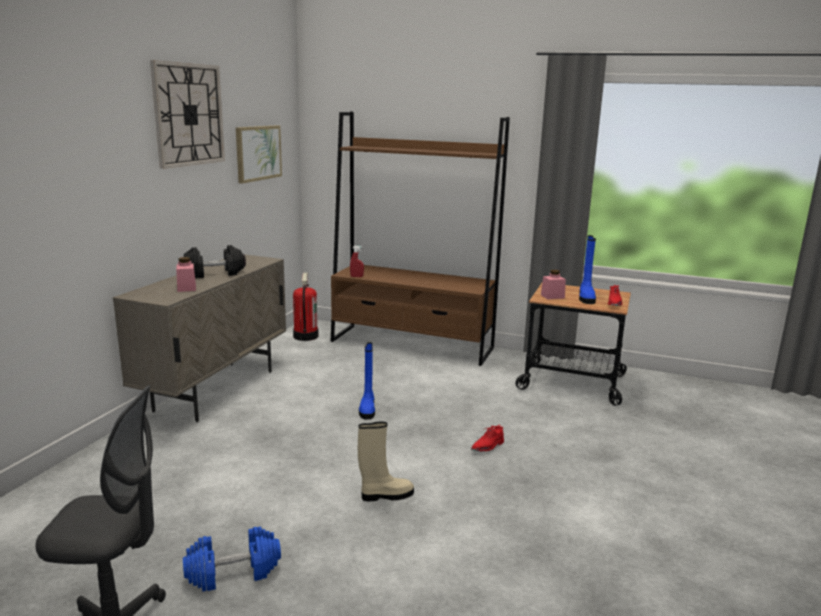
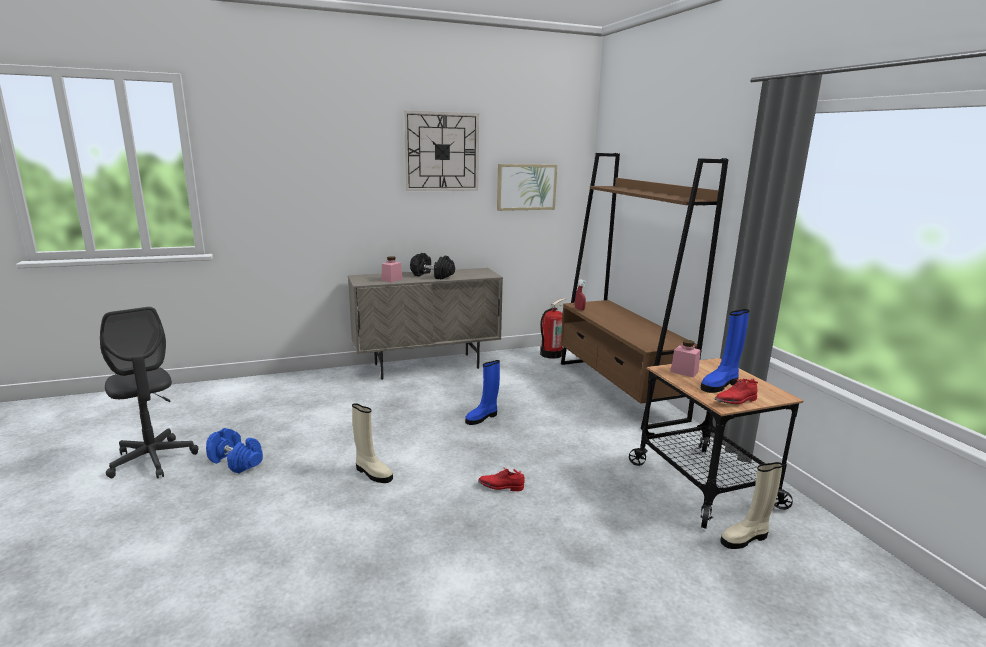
camera: 50 degrees right, 0 degrees up
(638, 400) = (745, 538): none -> beige boot

